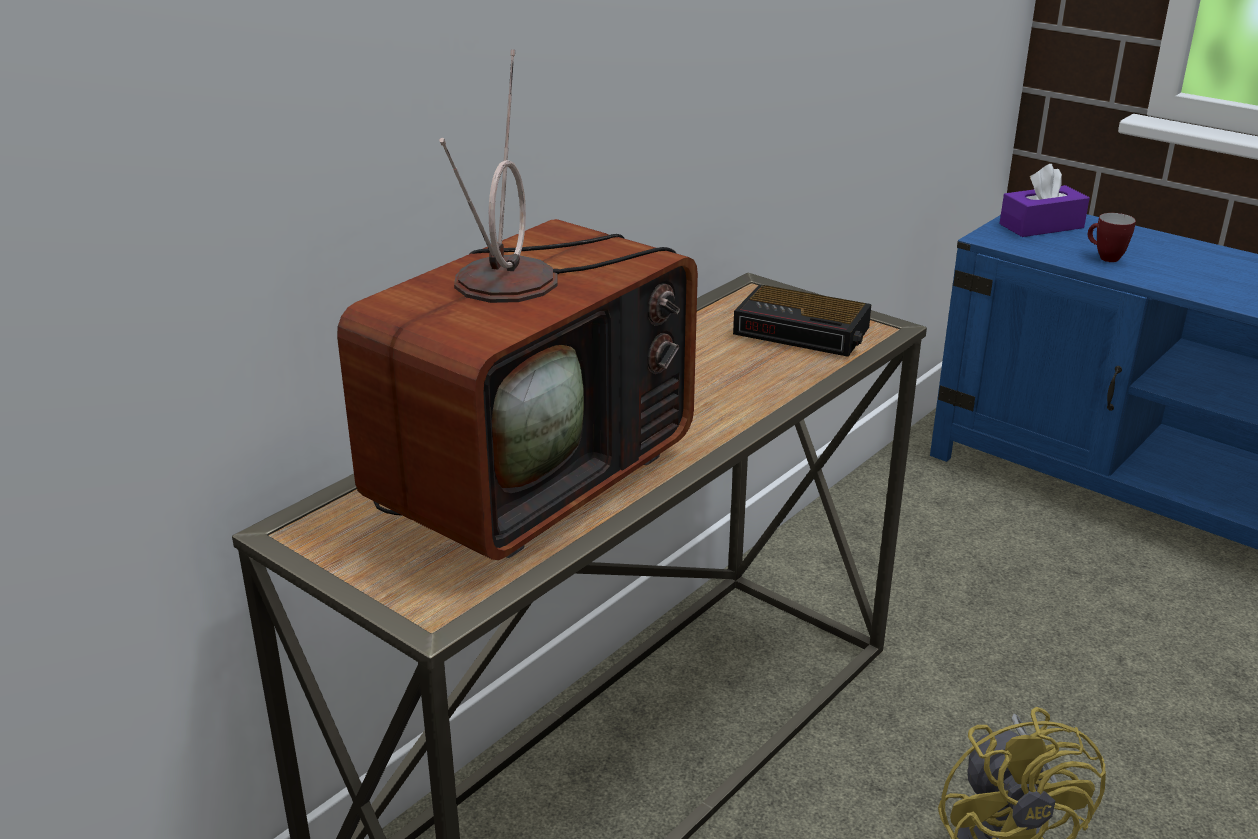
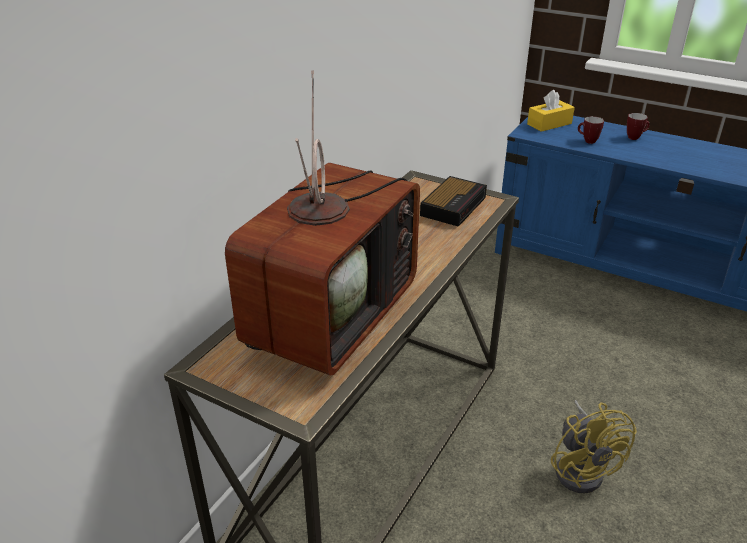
camera: 10 degrees left, 5 degrees up
(804, 331) = (454, 205): alarm clock -> alarm clock turned 75 degrees counterclockwise
(1041, 226) = (549, 124): purple tissue box -> yellow tissue box
(1199, 258) = (635, 137): none -> mug

